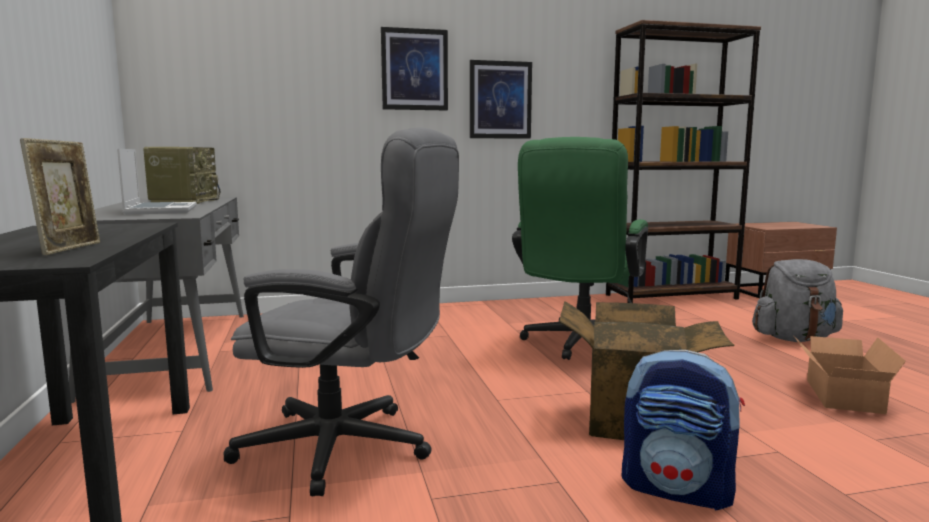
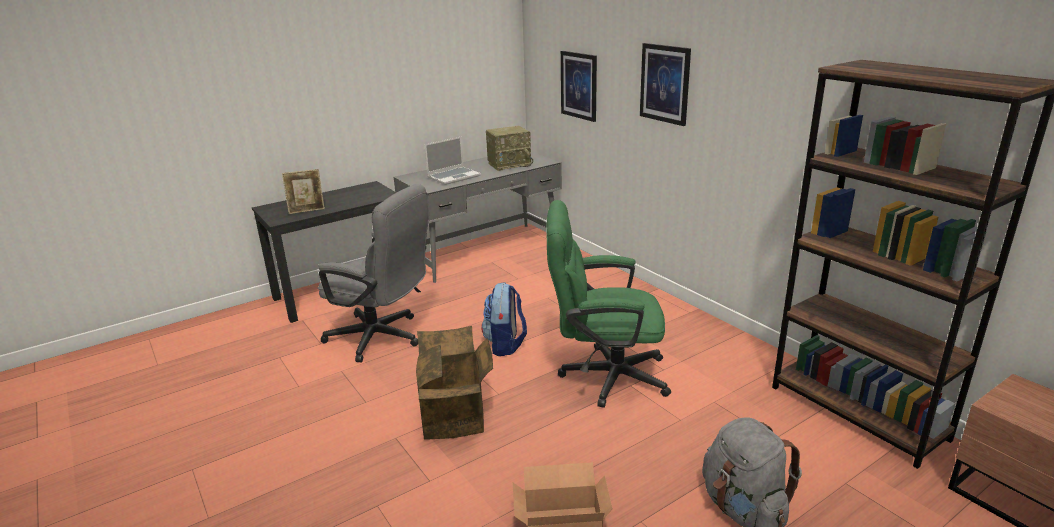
camera: 70 degrees right, 15 degrees up
(351, 449) = (382, 338): grey office chair -> grey office chair turned 60 degrees counterclockwise
(500, 100) = (729, 124): picture -> picture (579, 85)
(678, 489) = (367, 441): backpack -> backpack (505, 344)

